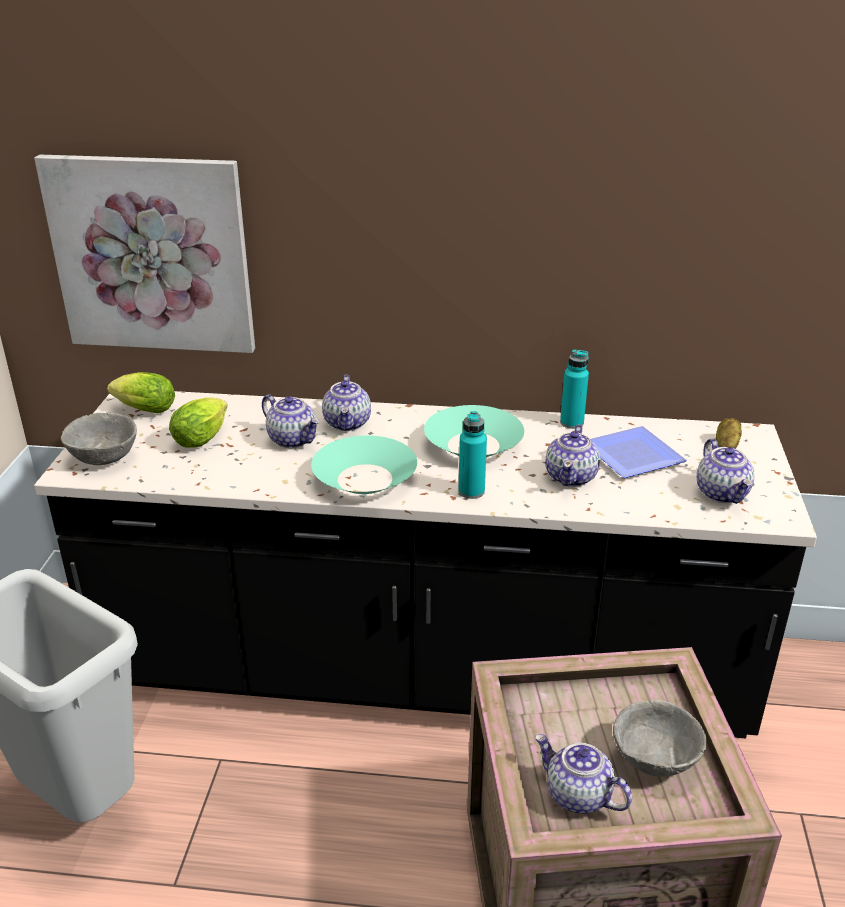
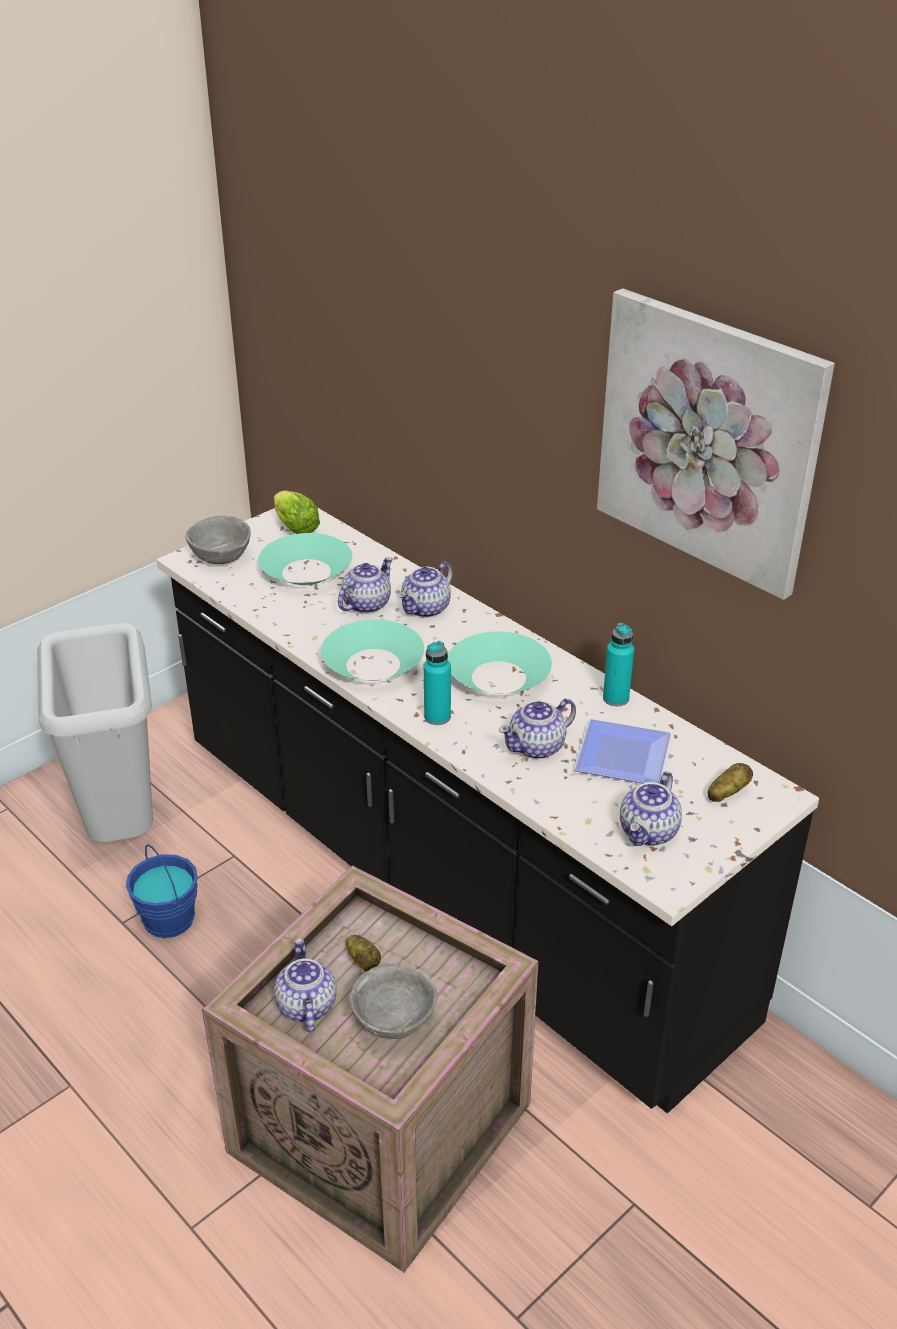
camera: 40 degrees right, 5 degrees up
(152, 254) = (335, 389): picture -> picture (709, 440)
(204, 437) = (306, 571): lettuce -> turquoise bowl
(218, 852) = (168, 919): none -> blue bucket
(293, 439) = (366, 604): teapot -> teapot turned 135 degrees counterclockwise
(572, 730) = (364, 961): none -> potato

